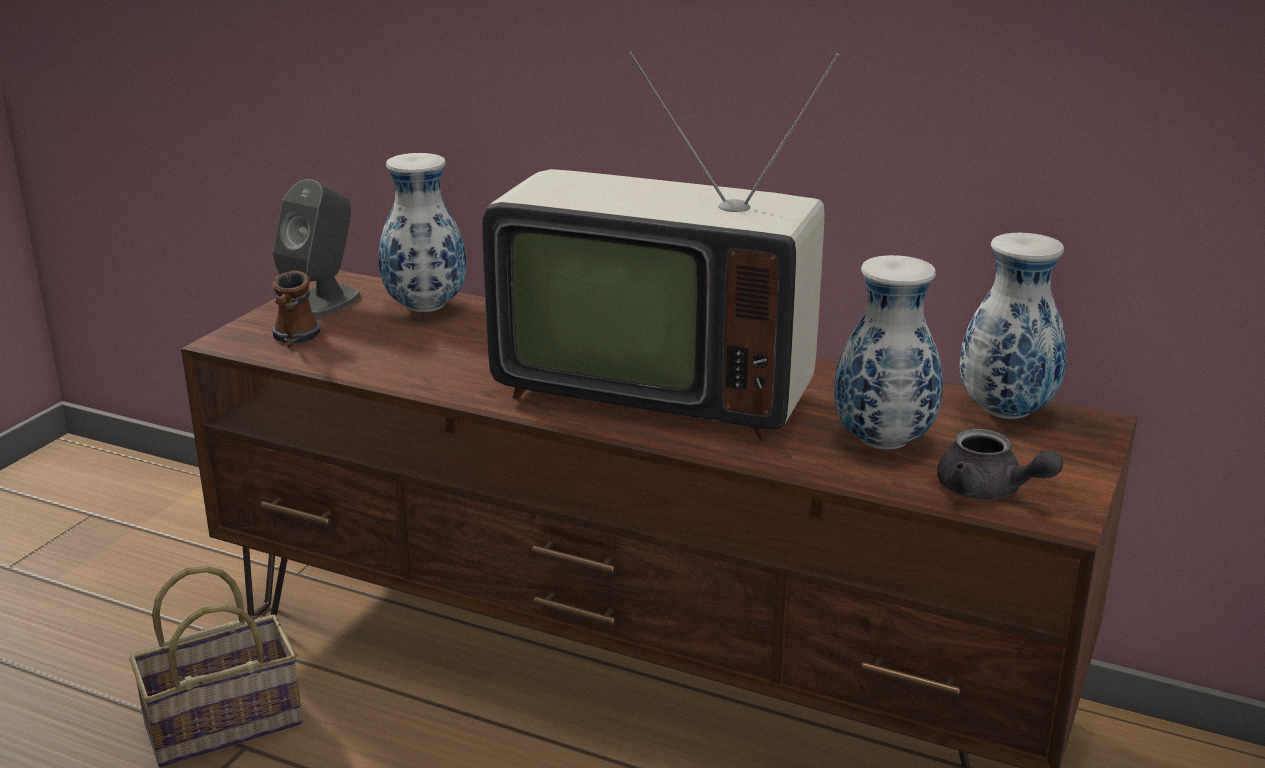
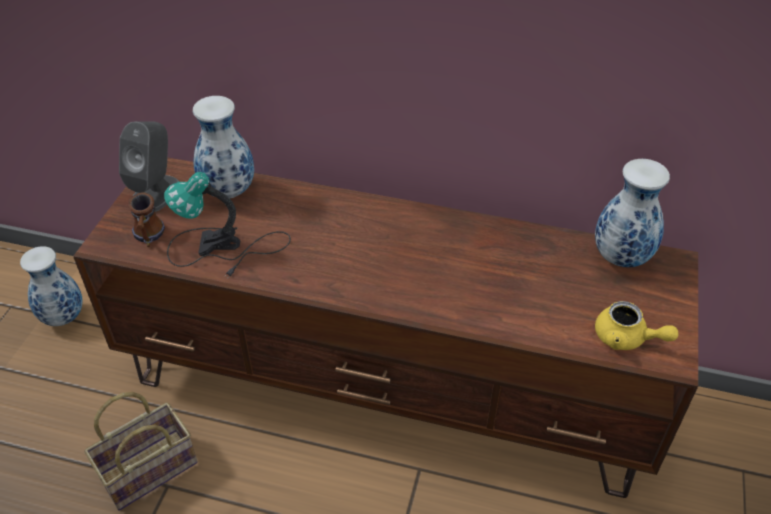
camera: 10 degrees left, 20 degrees up
(396, 357) = (224, 248): none -> table lamp
(653, 387) = (400, 260): television -> none
(881, 441) = (553, 297): vase -> vase (62, 317)
(988, 491) = (626, 338): grey teapot -> yellow teapot

